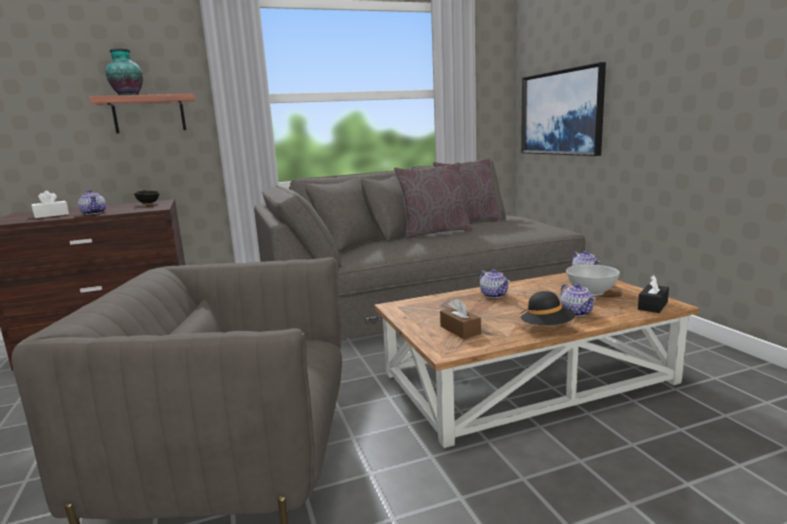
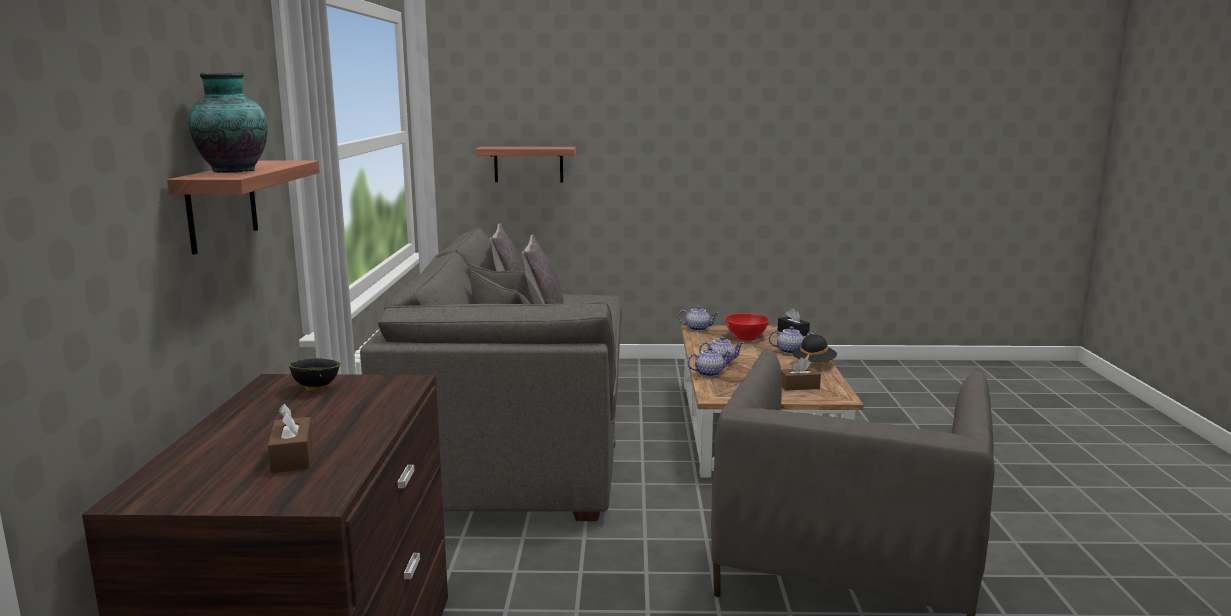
camera: 70 degrees left, 0 degrees up
(51, 215) = (292, 457): white tissue box -> brown tissue box
(94, 213) = (356, 421): teapot -> teapot (709, 373)
(561, 113) = (528, 164): picture -> shelf
(591, 292) = (746, 337): white bowl -> red bowl

